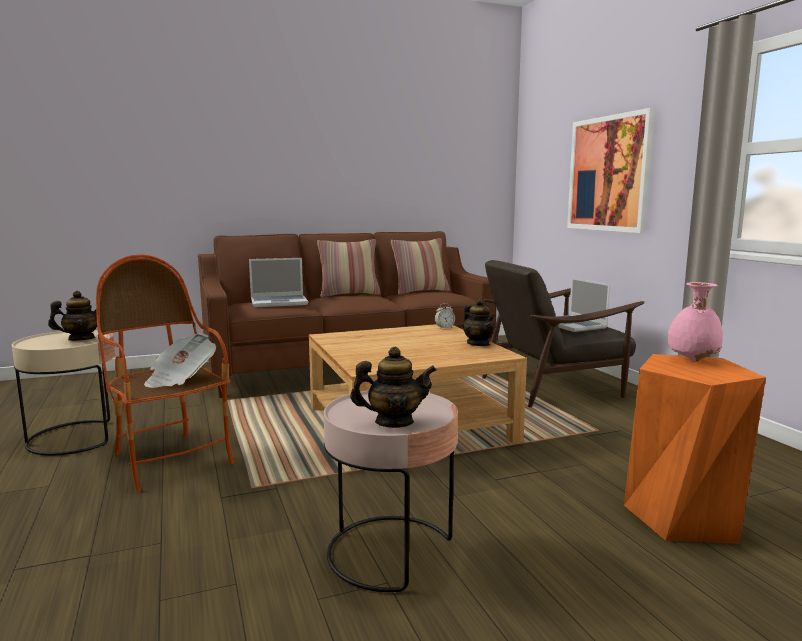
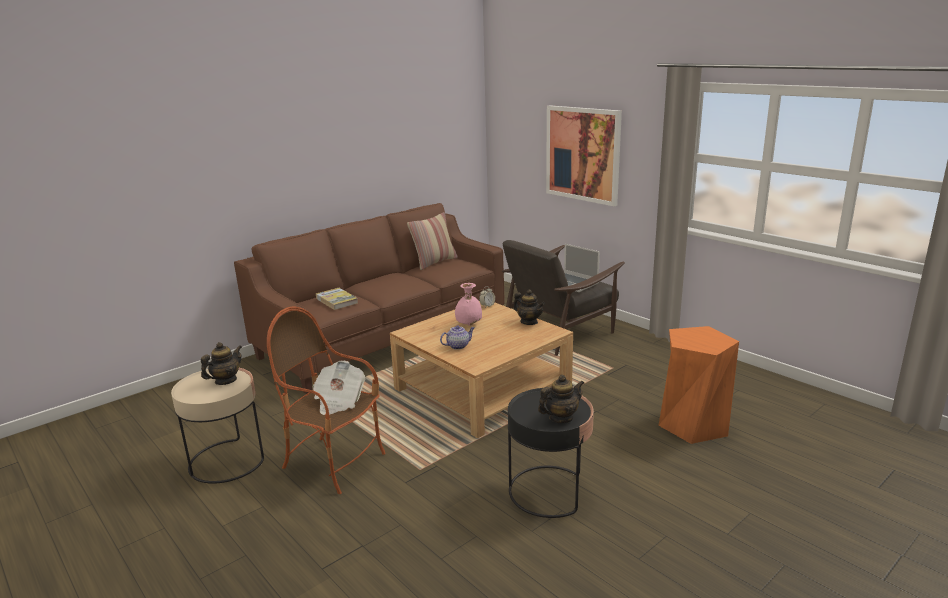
camera: 20 degrees left, 10 degrees up
(279, 302) = (336, 301): laptop -> book
(349, 294) = (380, 277): pillow -> none
(367, 351) = (458, 346): none -> teapot
(391, 551) = (549, 491): pink side table -> black side table
(691, 360) = (694, 332): pink vase -> pink vase (468, 325)

